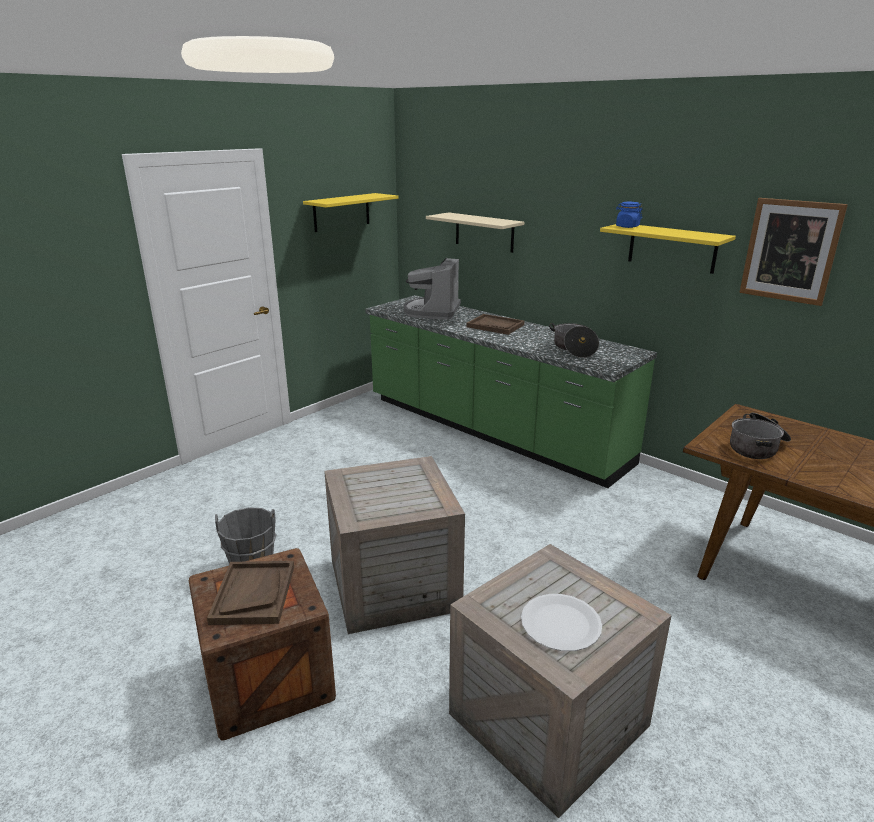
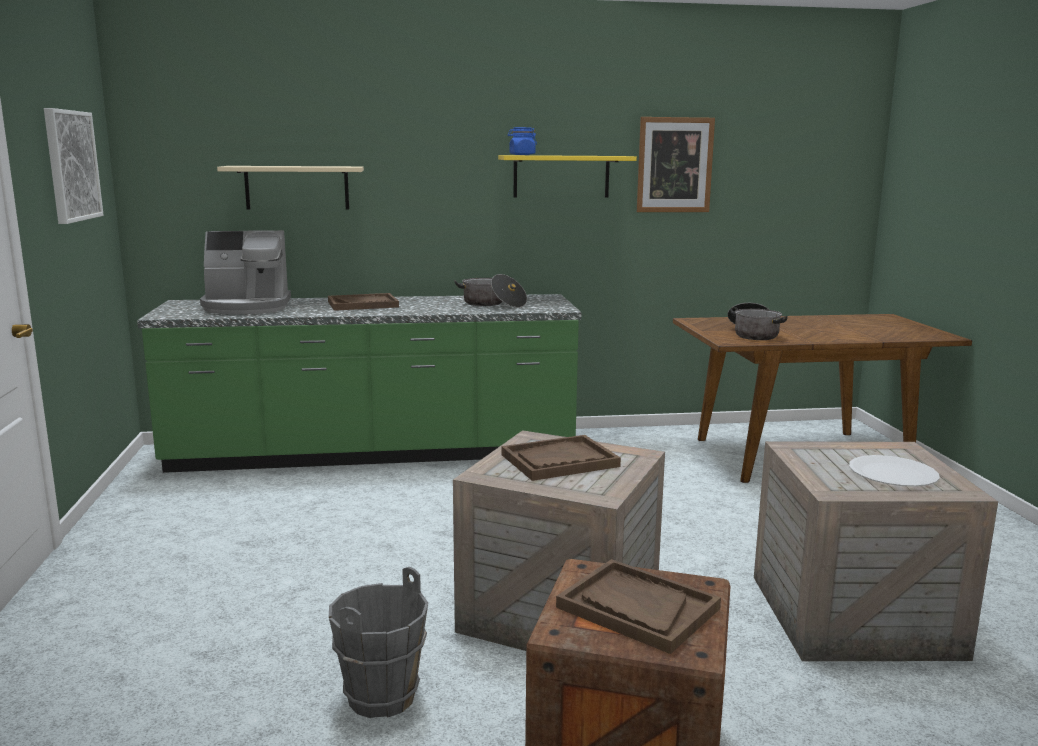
camera: 50 degrees left, 10 degrees down
(341, 212) = (71, 165): yellow shelf -> picture
(394, 487) = (559, 461): none -> brown tray
(432, 311) = (247, 307): coffee machine -> coffee machine turned 60 degrees counterclockwise

